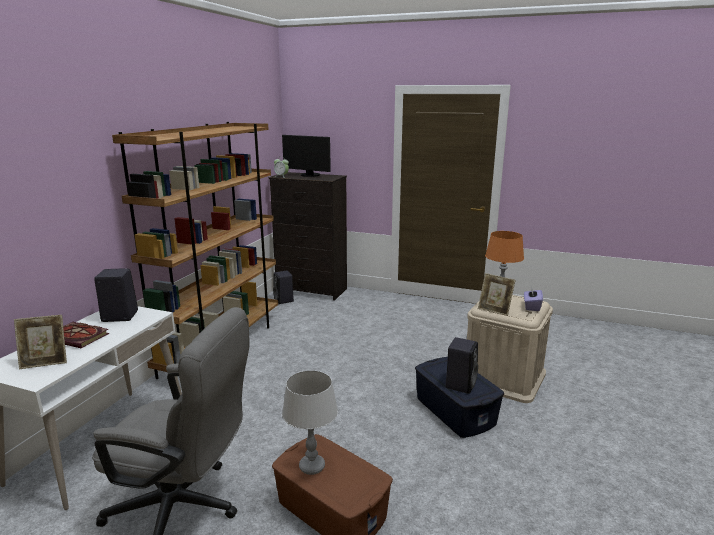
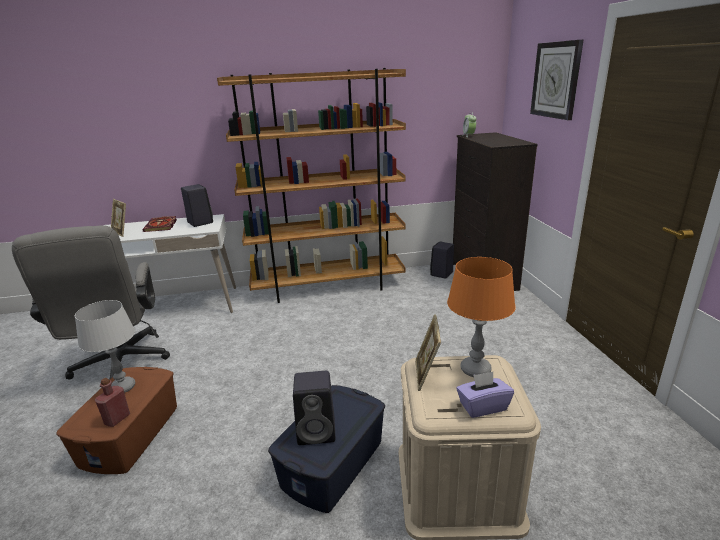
camera: 60 degrees right, 5 degrees up
(309, 175) = (498, 138): monitor -> none
(351, 130) = (556, 80): none -> wall clock
(364, 474) = (117, 419): none -> red bottle

